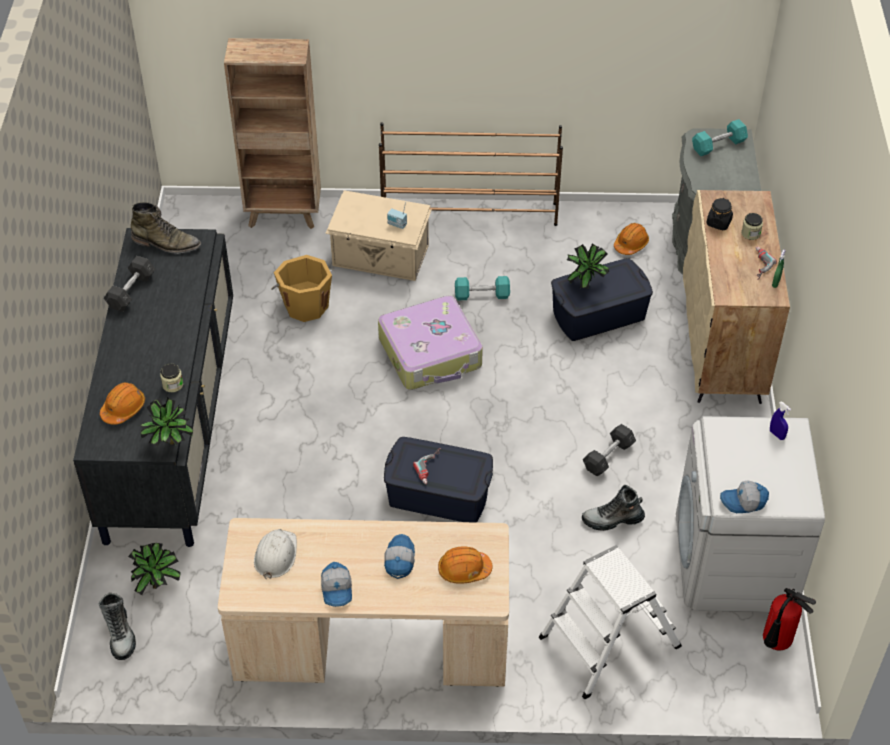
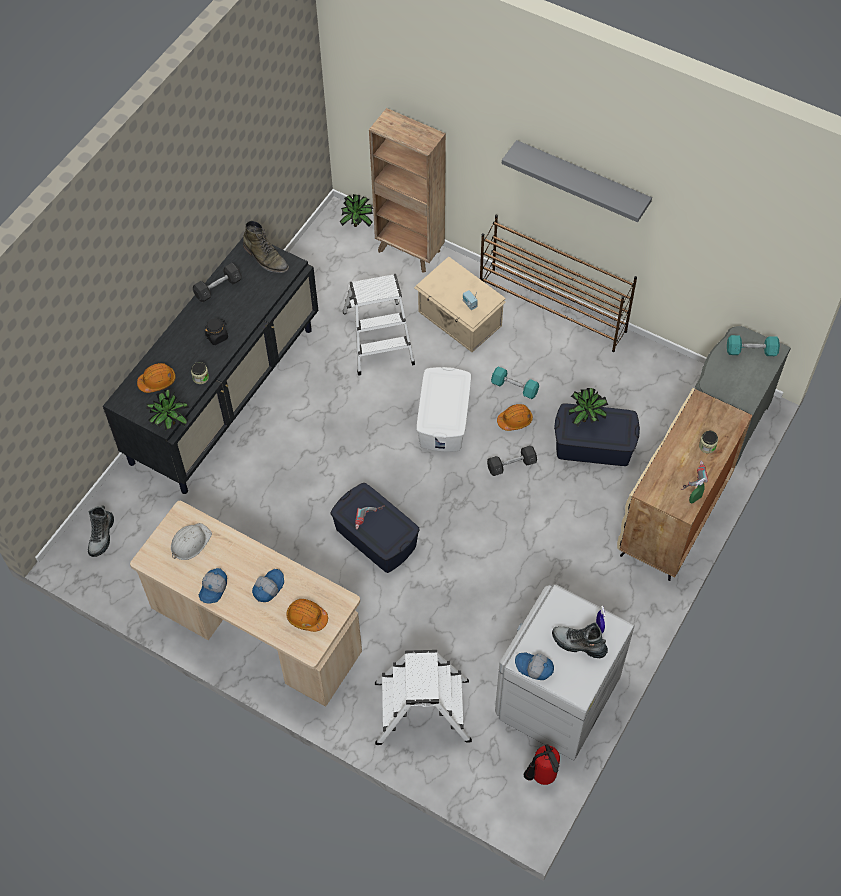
camera: 30 degrees right, 10 degrees up
(157, 583) = (146, 511): potted plant -> potted plant (358, 224)
(306, 305) = (378, 337): orange bucket -> white step ladder
(431, 353) = (444, 419): suitcase -> white storage box
(482, 29) = (581, 180): none -> grey shelf
(608, 456) = (520, 567): grey dumbbell -> grey dumbbell (511, 465)
(612, 520) = (488, 619): boot -> boot (578, 644)
(631, 244) = (662, 395): orange hard hat -> orange hard hat (515, 420)
(718, 222) = (688, 425): black jar -> black jar (217, 337)

